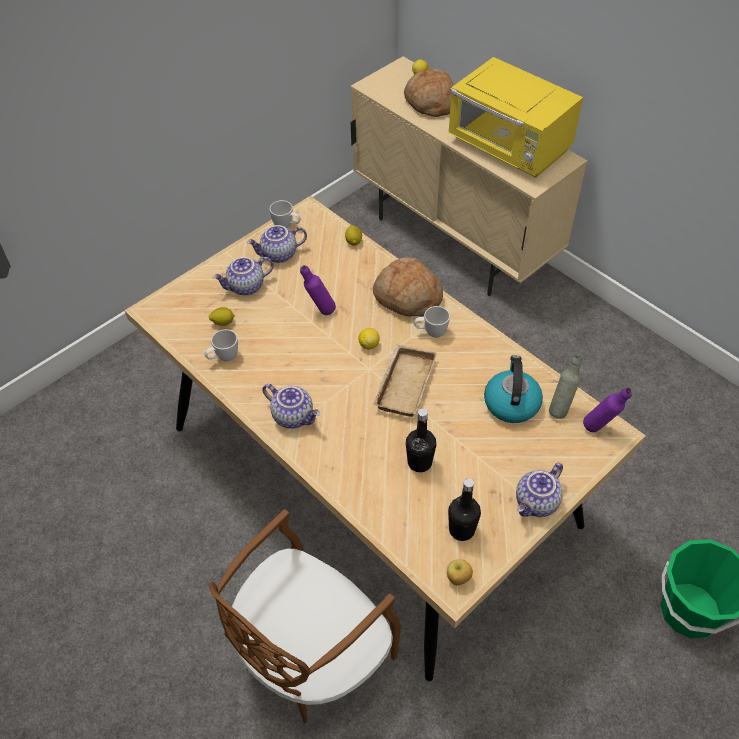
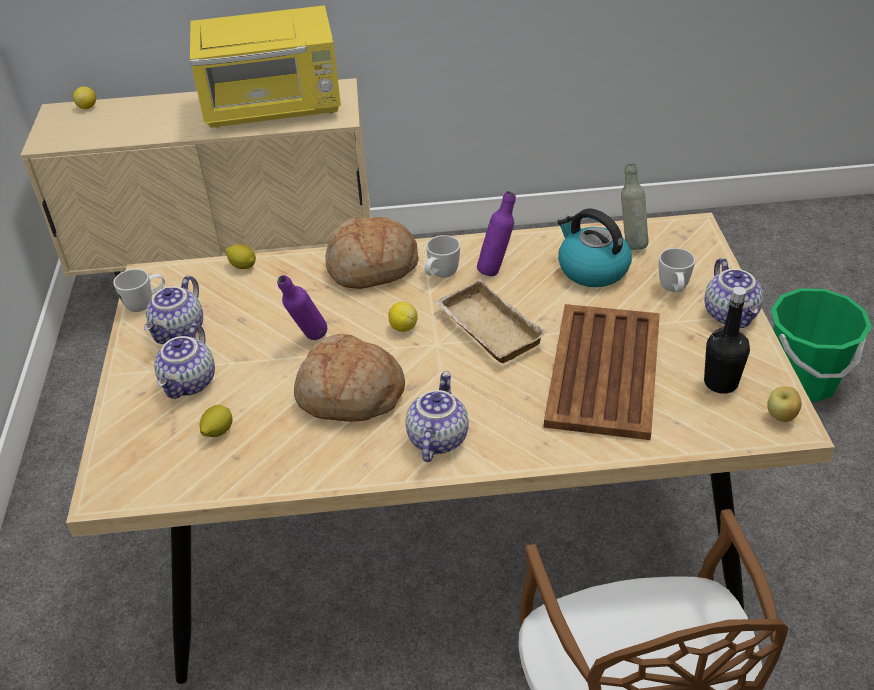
camera: 50 degrees left, 10 degrees down
(223, 358) = (275, 459): white mug -> white mug (674, 290)
(294, 416) = (436, 438): teapot -> teapot turned 60 degrees counterclockwise
(419, 462) = (605, 369): black bottle -> brown tray
(430, 102) = (137, 120): bread -> bread (349, 394)
(599, 429) = (678, 233): purple bottle -> purple bottle (496, 269)

